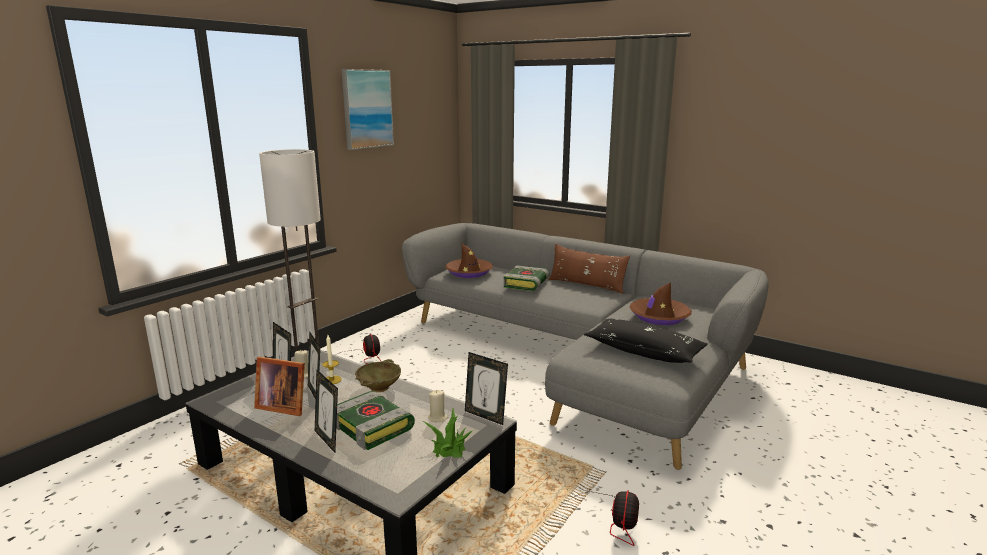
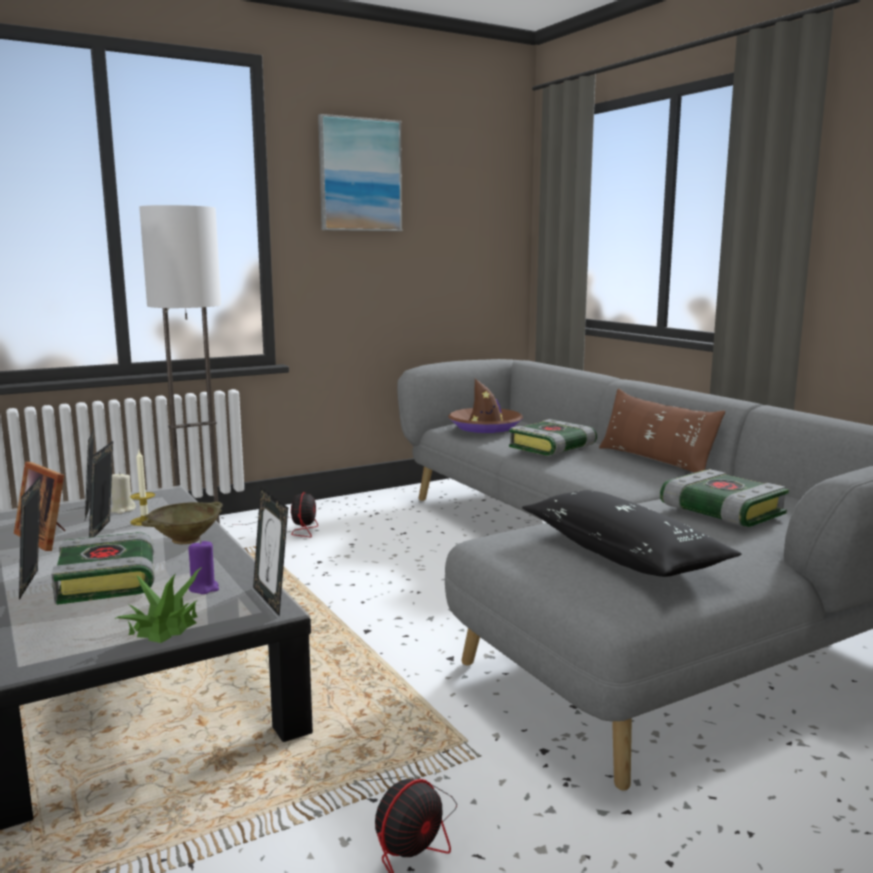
camera: 25 degrees right, 5 degrees down
(437, 418) = (204, 588): beige candle -> purple candle
(659, 317) = (720, 511): brown hat -> book

